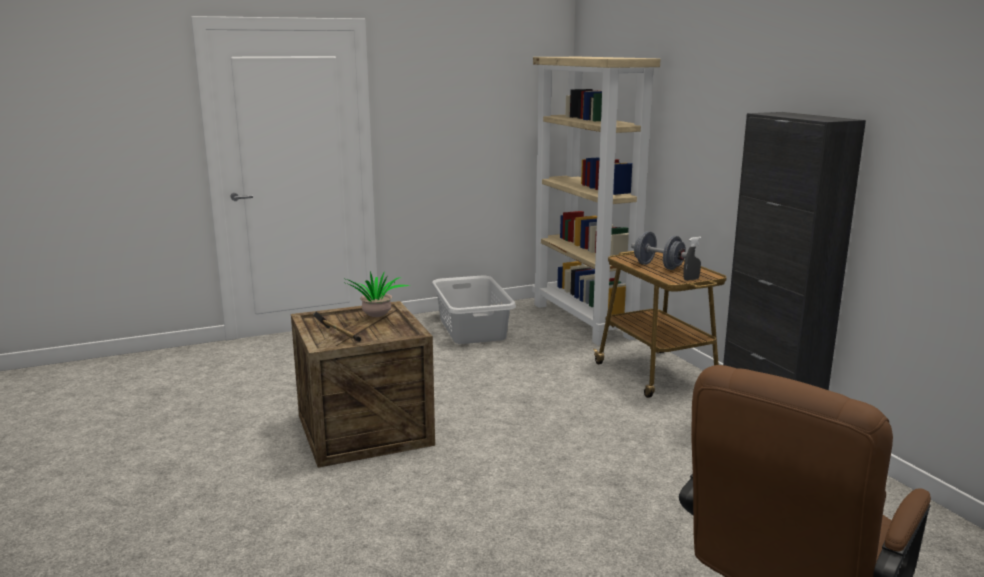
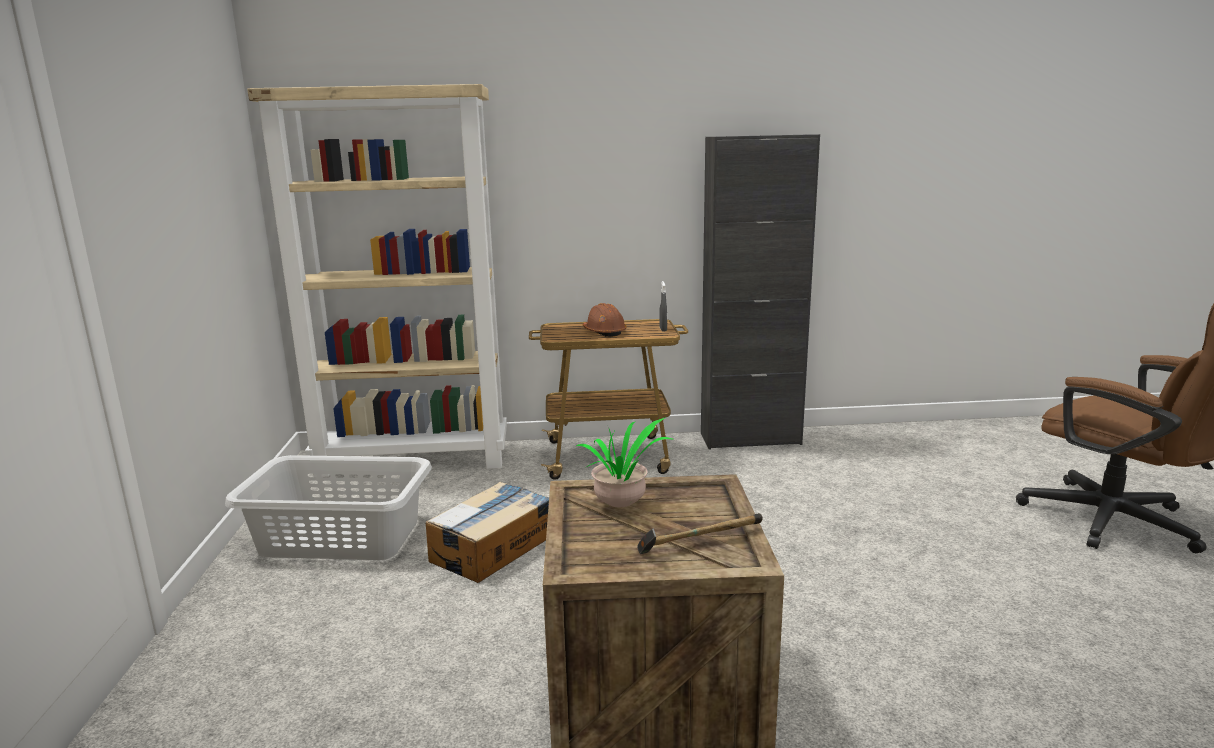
camera: 70 degrees left, 0 degrees up
(487, 365) = (492, 548): none -> cardboard box
(658, 266) = (604, 332): grey dumbbell -> brown hard hat

